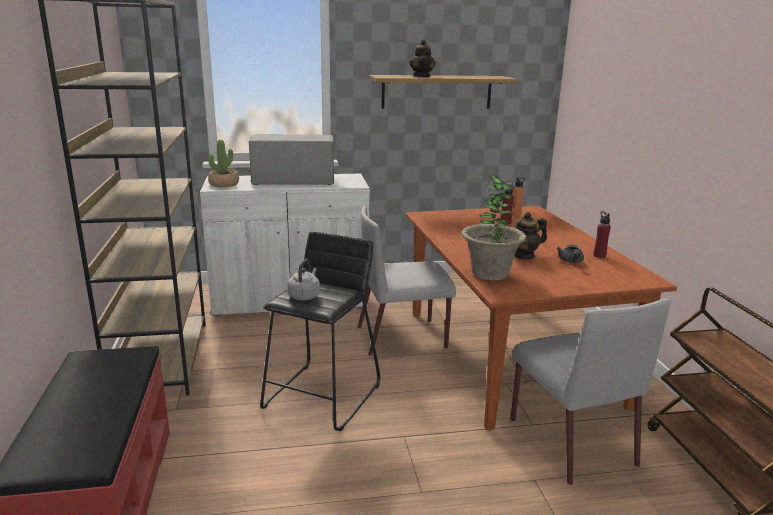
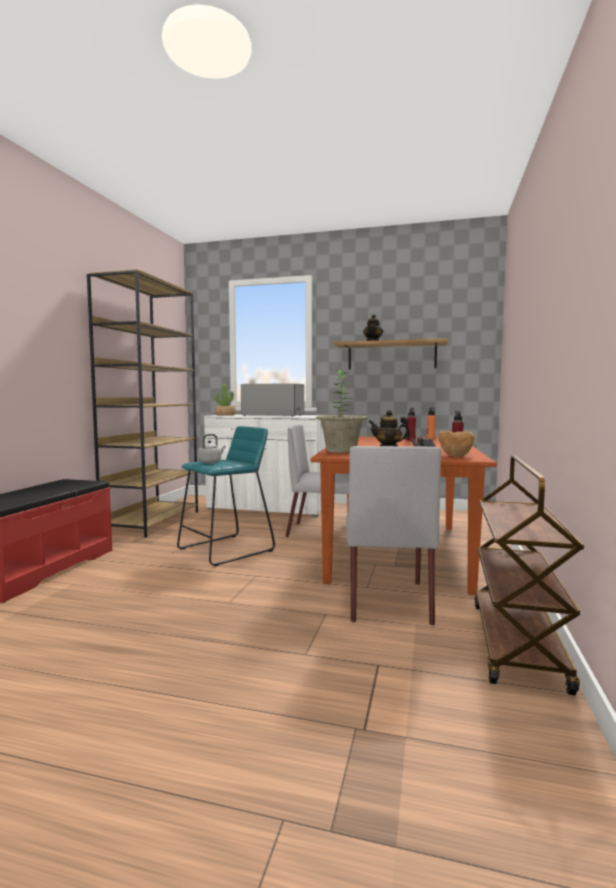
camera: 25 degrees right, 15 degrees down
(323, 396) = (226, 550): black stool -> turquoise stool
(621, 274) = (455, 456): none -> brown bowl

